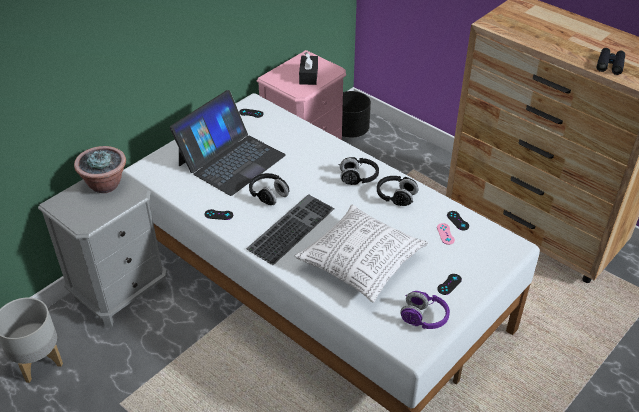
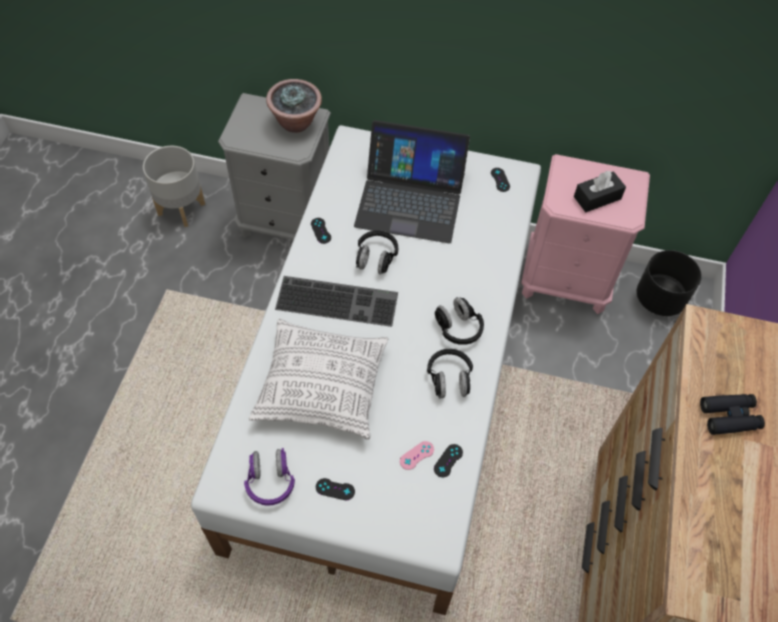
camera: 60 degrees right, 15 degrees up
(610, 65) = (714, 518): black binoculars -> black binoculars (729, 417)

